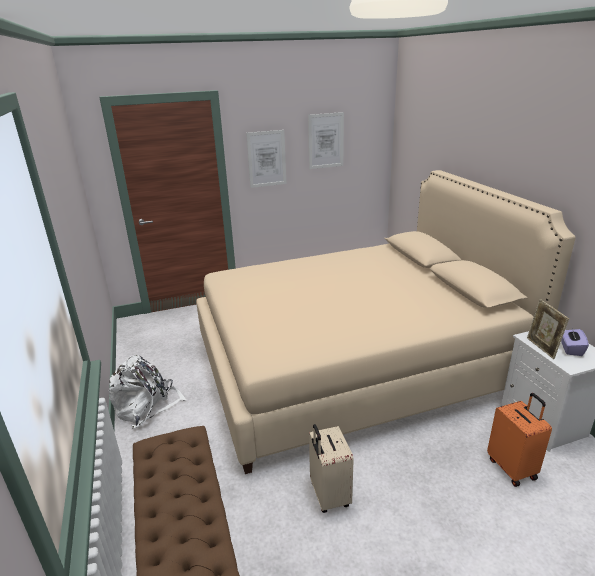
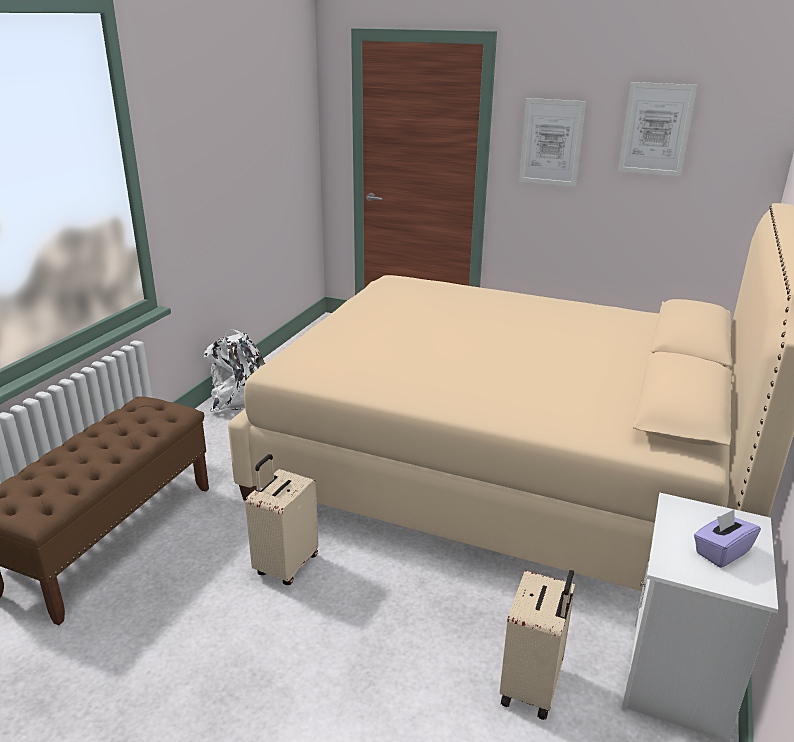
camera: 40 degrees right, 0 degrees up
(512, 468) = (533, 687): orange suitcase -> beige suitcase
(542, 348) = (671, 527): picture frame -> none

